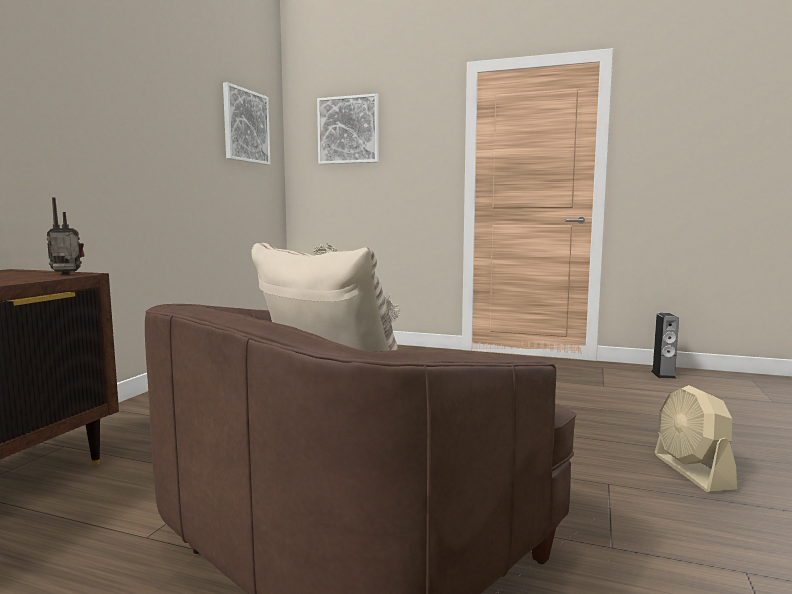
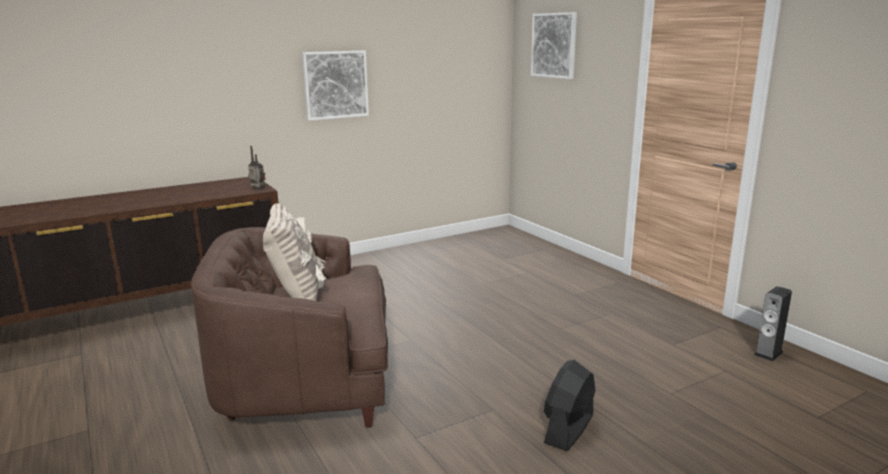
camera: 40 degrees right, 10 degrees up
(246, 126) = (461, 48): picture -> picture (335, 85)
(692, 472) = (568, 429): beige fan -> black fan

